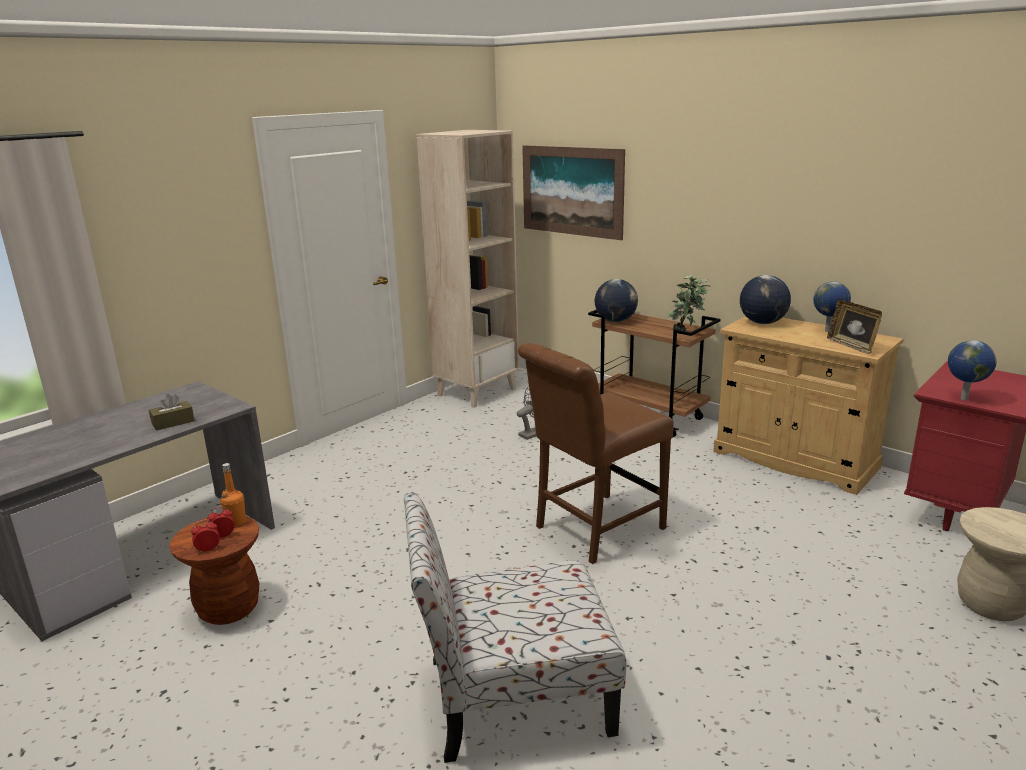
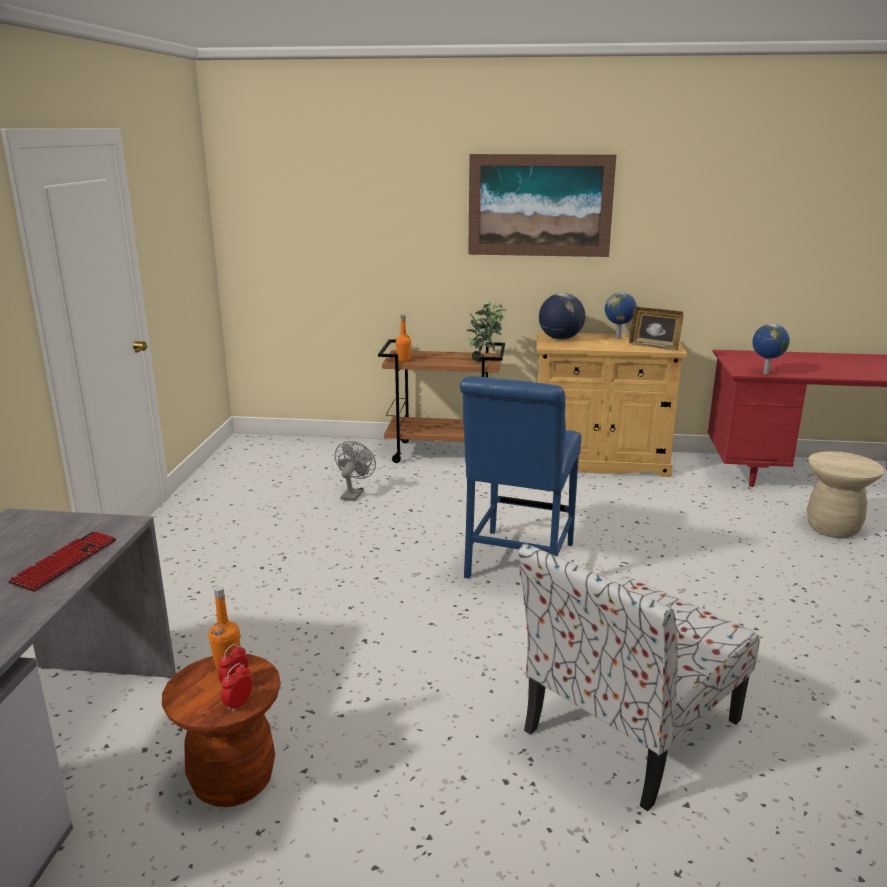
camera: 35 degrees left, 0 degrees up
(173, 422) = (65, 562): brown tissue box -> keyboard
(477, 391) = (239, 467): beige bookcase -> none
(572, 191) = (318, 226): picture -> picture (540, 205)
(593, 529) = (517, 563): brown chair -> blue chair
(615, 321) = (403, 359): globe -> orange bottle

